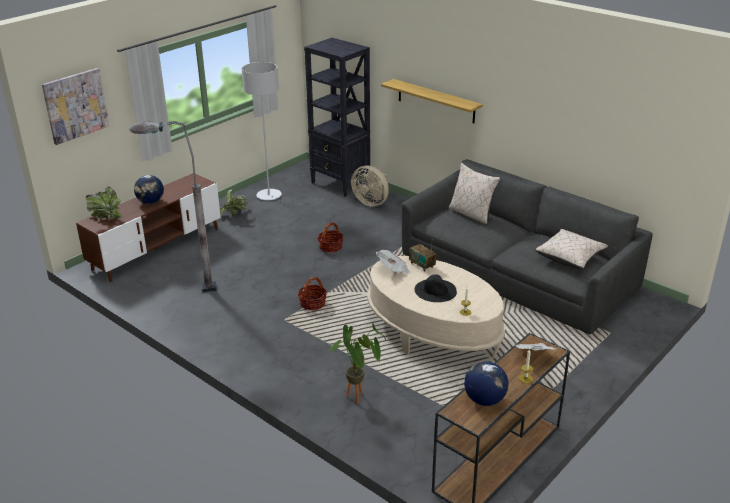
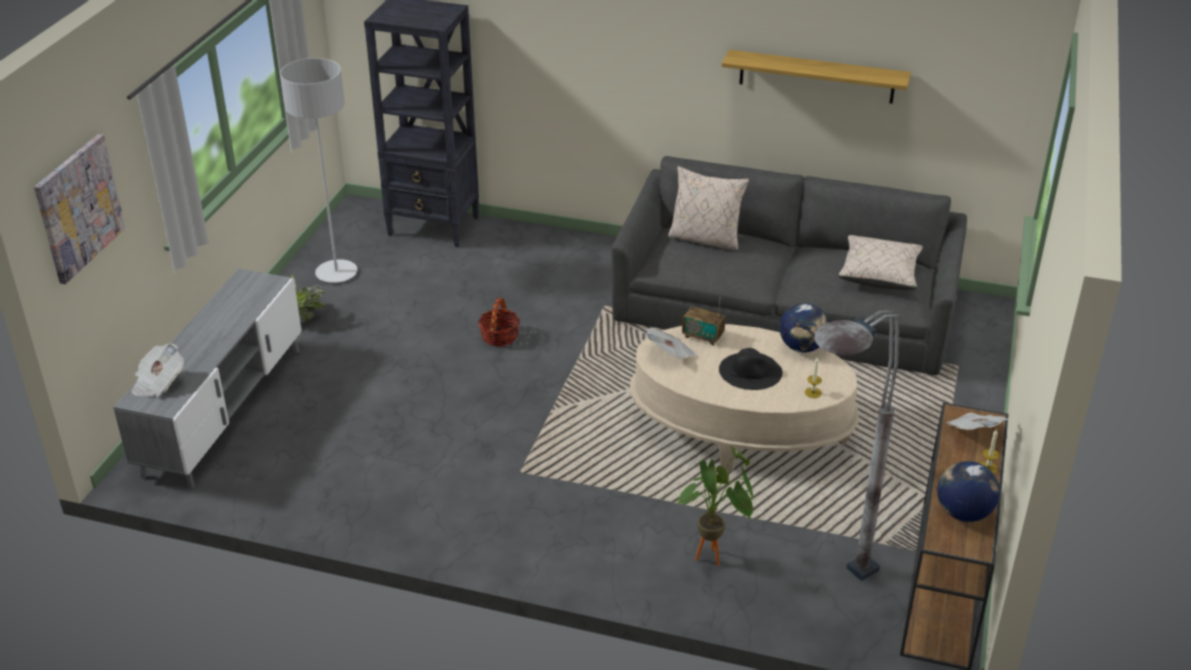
camera: 25 degrees left, 5 degrees up
(106, 217) = (158, 383): potted plant -> newspaper
(151, 202) = (212, 338): globe -> globe (802, 347)
(157, 248) = (224, 410): brown tv stand -> grey tv stand
(181, 290) = (324, 470): grey floor lamp -> grey floor lamp (825, 589)
(312, 303) = (542, 434): basket -> none
(371, 202) = (505, 247): beige fan -> none
(436, 101) = (597, 75): shelf -> shelf (816, 76)

